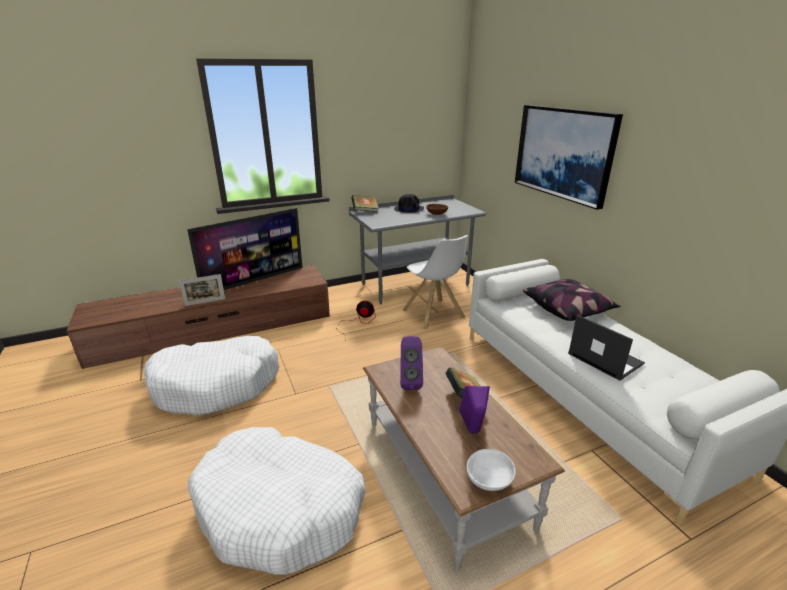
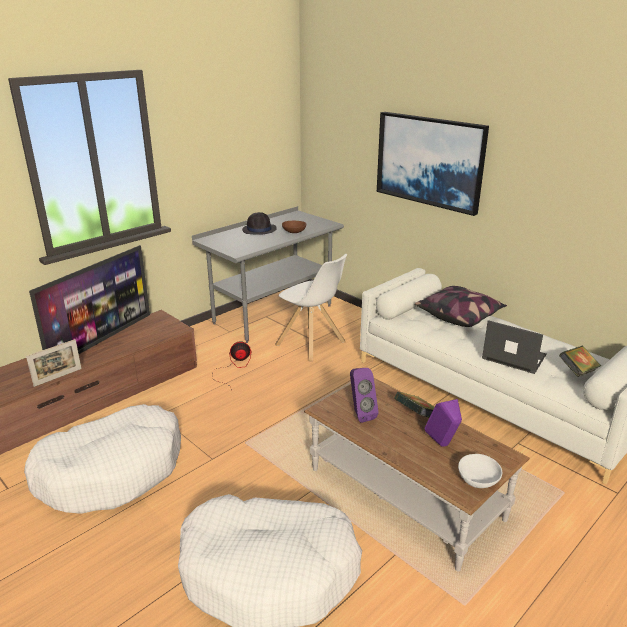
camera: 20 degrees left, 0 degrees up
(365, 211) = (212, 238): book -> book (577, 372)

